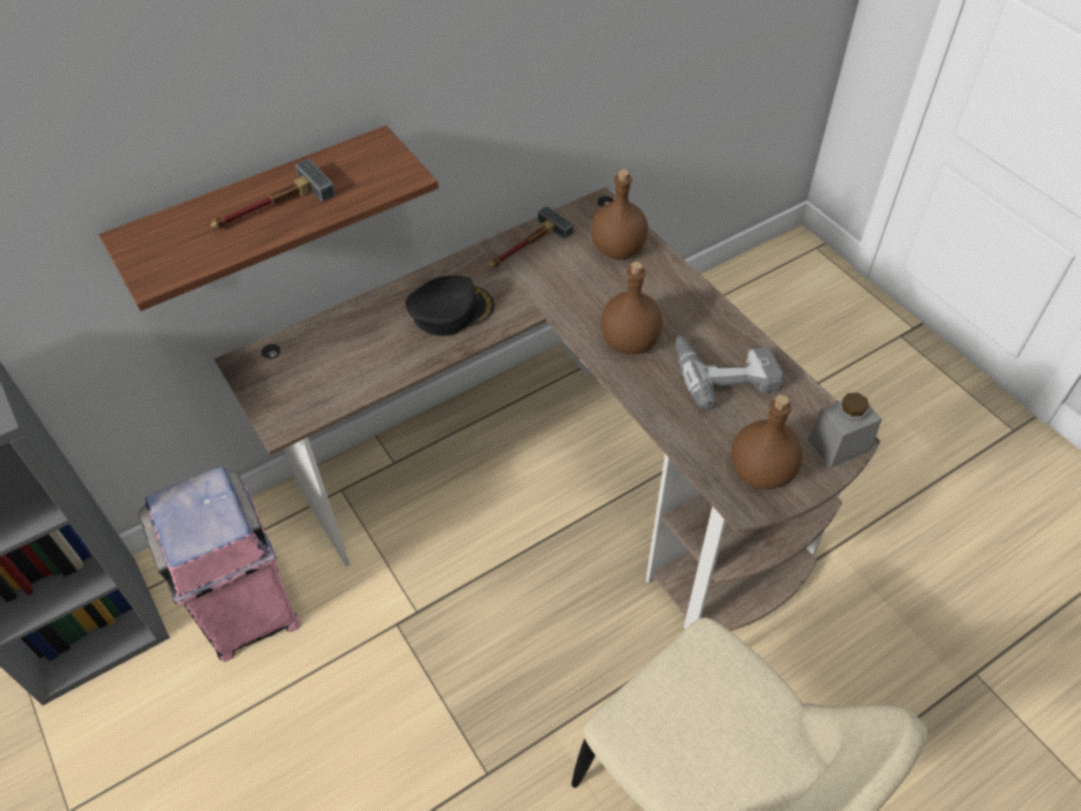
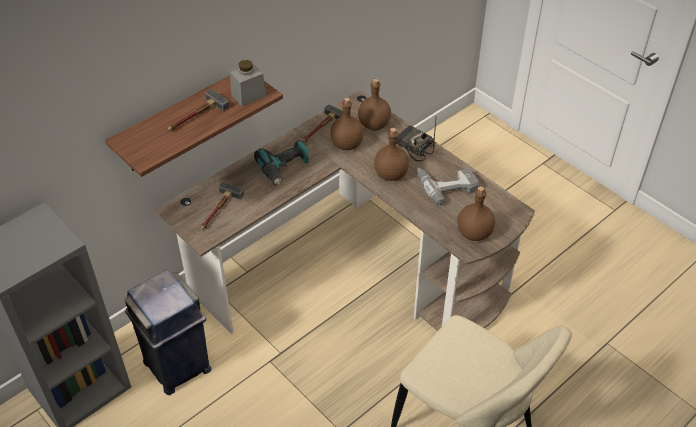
camera: 10 degrees left, 5 degrees down
(249, 613) = (178, 367): pink trash can -> blue trash can
(319, 374) = (218, 211): none -> hammer
(450, 310) = (285, 168): black cap -> power drill
(565, 278) = (347, 144): none -> brown bottle
(679, 296) = (413, 147): none -> radio
(839, 445) = (513, 215): grey jar -> grey jar (248, 95)

